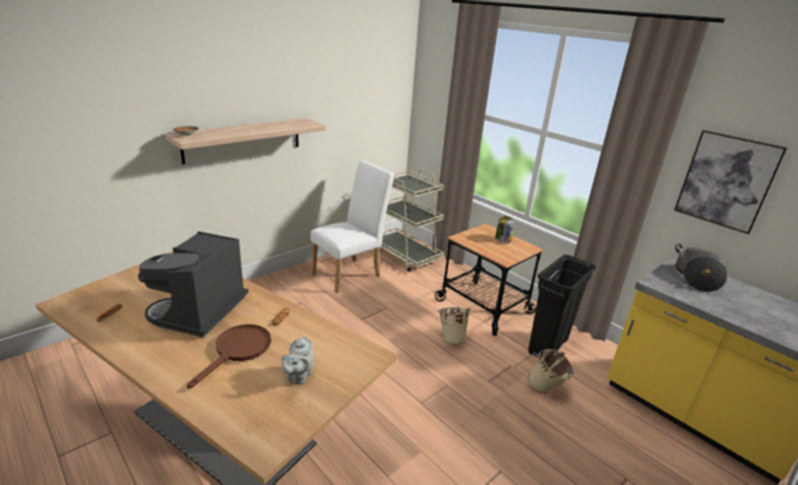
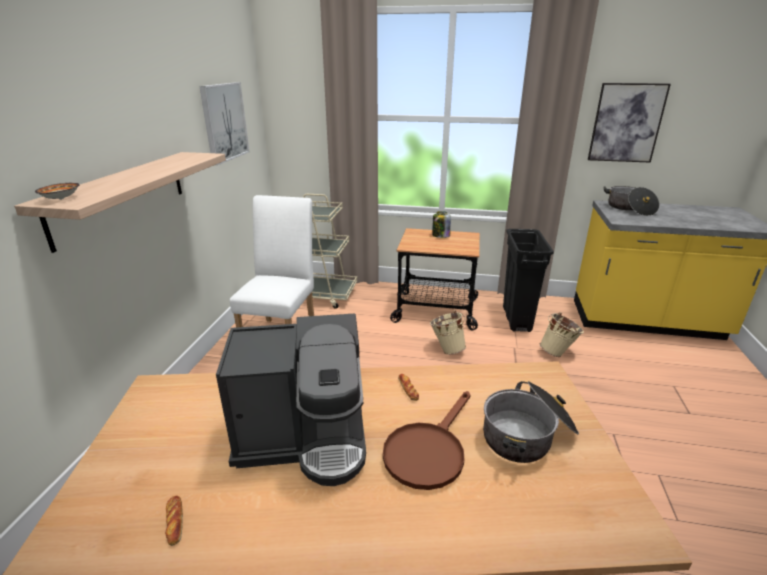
camera: 35 degrees left, 0 degrees up
(199, 312) = (305, 438): coffee machine -> coffee machine turned 75 degrees counterclockwise
(238, 350) = (428, 450): brown frying pan -> brown frying pan turned 135 degrees counterclockwise
(298, 376) = (528, 435): grey teapot -> cooking pot
(359, 100) = (224, 122): none -> picture

